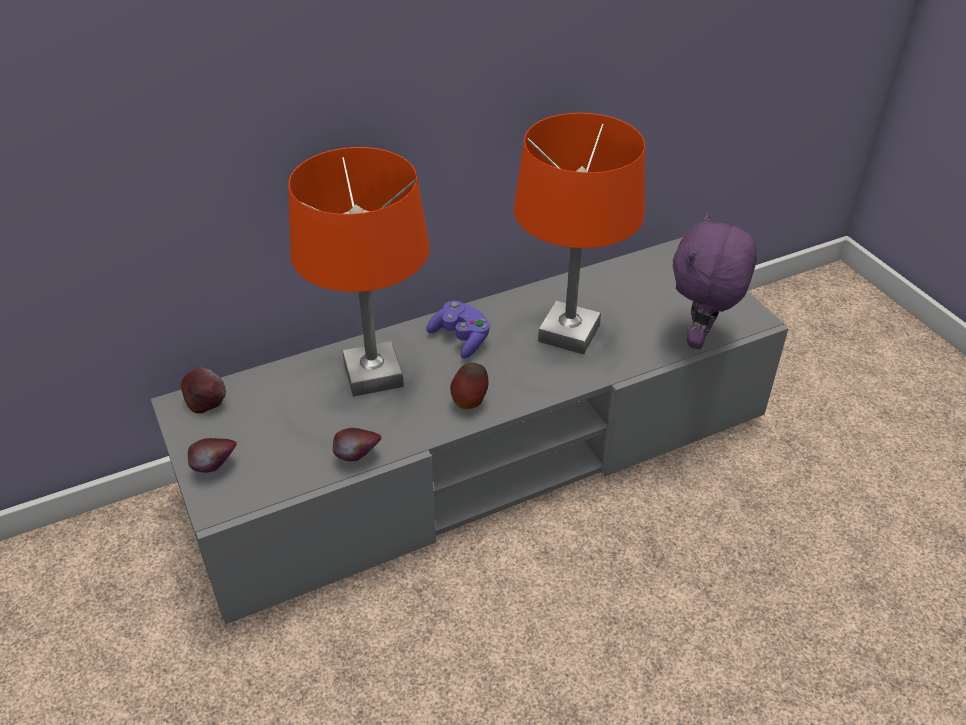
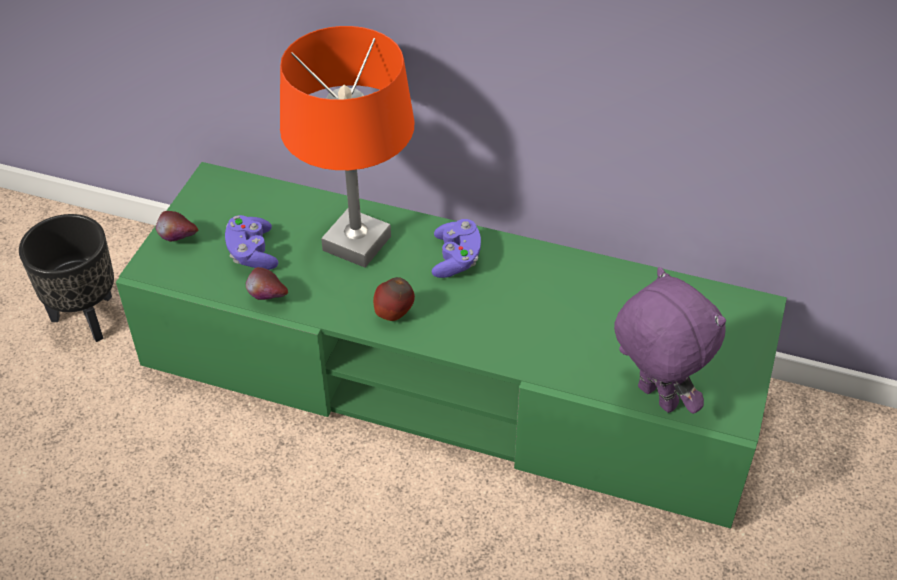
camera: 45 degrees right, 5 degrees up
(115, 627) = (88, 317): none -> black planter
(207, 403) = (228, 189): apple -> none
(296, 435) = (252, 253): none -> purple game controller
(483, 454) = (448, 378): grey tv stand -> green tv stand
(569, 333) = (547, 313): orange table lamp -> none
(700, 339) = (654, 398): purple plush toy -> purple plush toy turned 75 degrees clockwise

